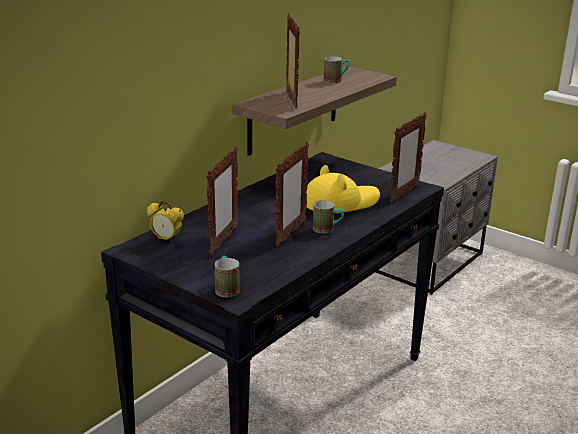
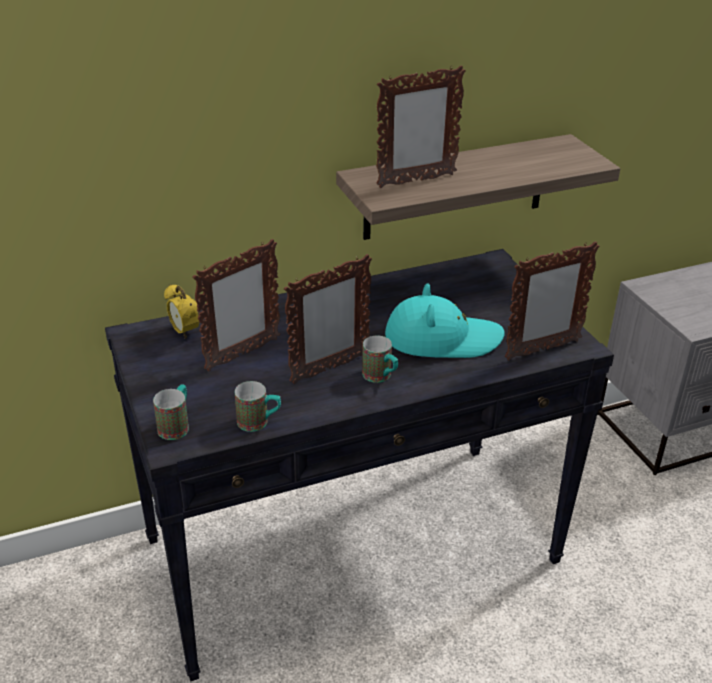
camera: 30 degrees right, 10 degrees up
(291, 100) = (415, 181): picture frame -> picture frame turned 45 degrees clockwise
(336, 81) = (519, 159): mug -> mug (259, 422)
(340, 202) = (442, 338): yellow hat -> turquoise hat

